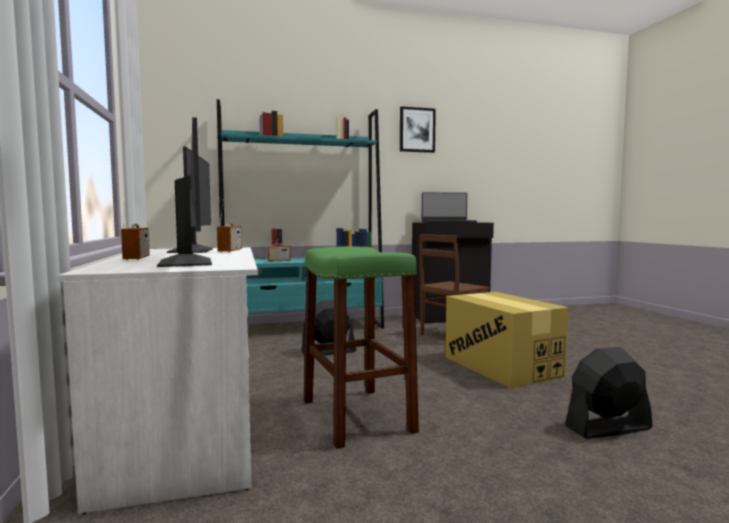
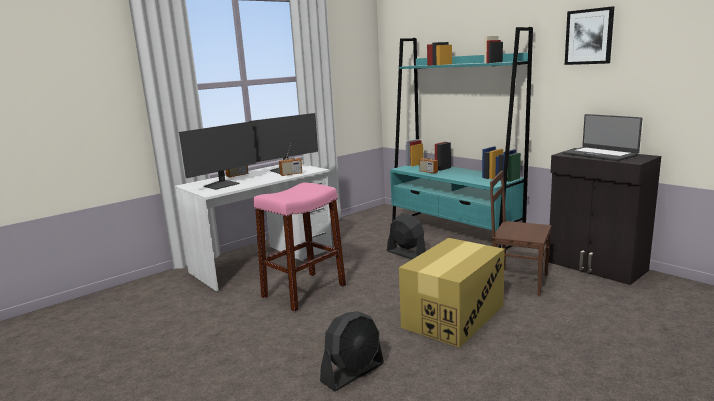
camera: 65 degrees right, 10 degrees up
(356, 416) = (304, 291): green stool -> pink stool
(607, 428) = (353, 372): black fan -> black fan turned 90 degrees clockwise

